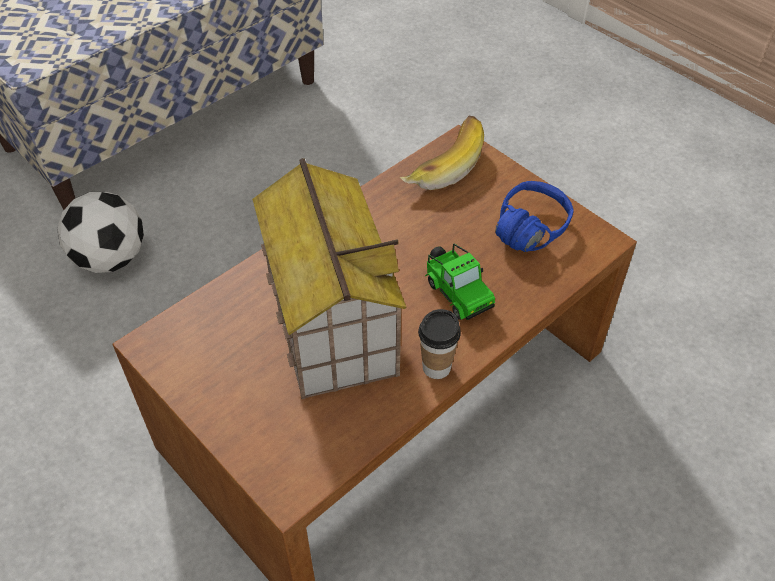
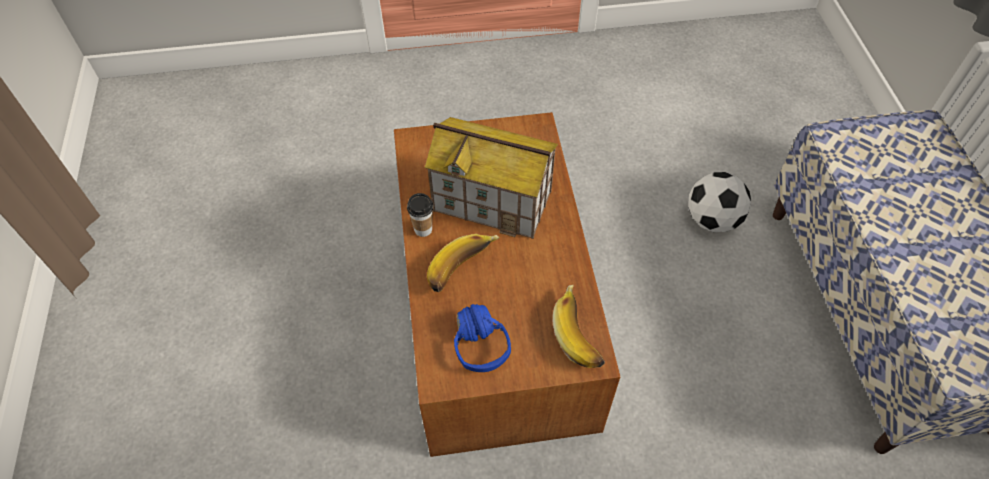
camera: 125 degrees right, 5 degrees up
(456, 292) = (463, 270): toy car -> banana

